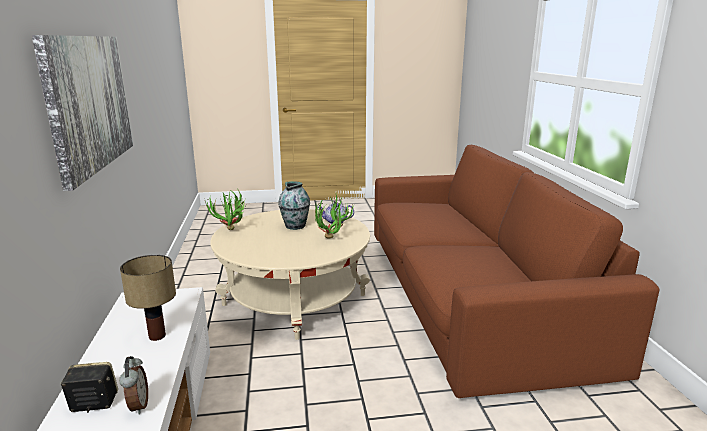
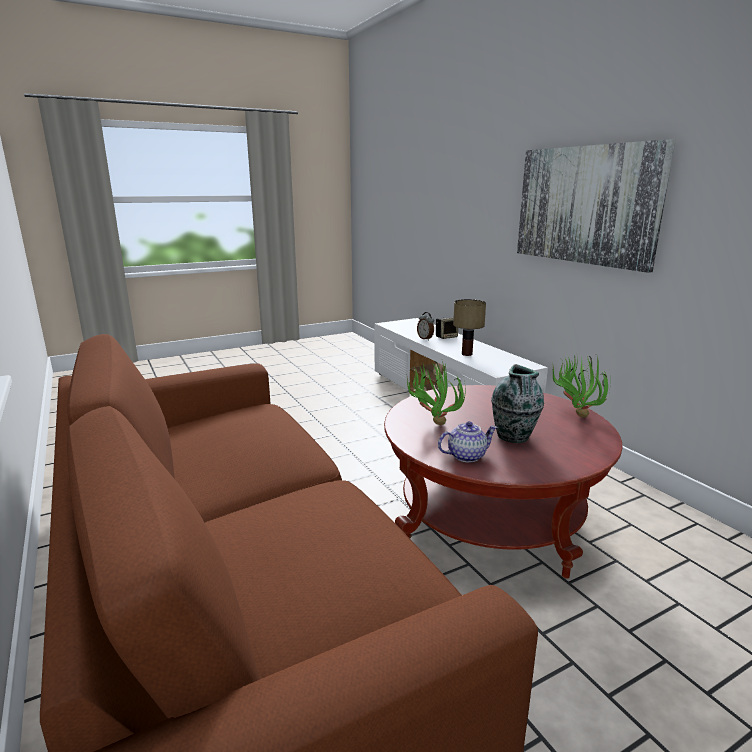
camera: 160 degrees right, 0 degrees up
(294, 300) = (490, 517): beige coffee table -> red coffee table

